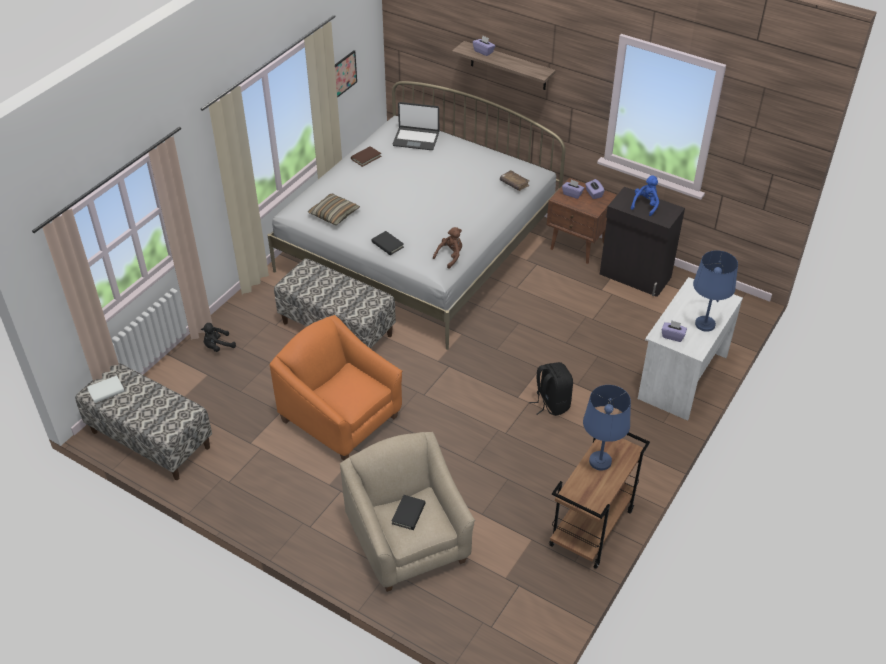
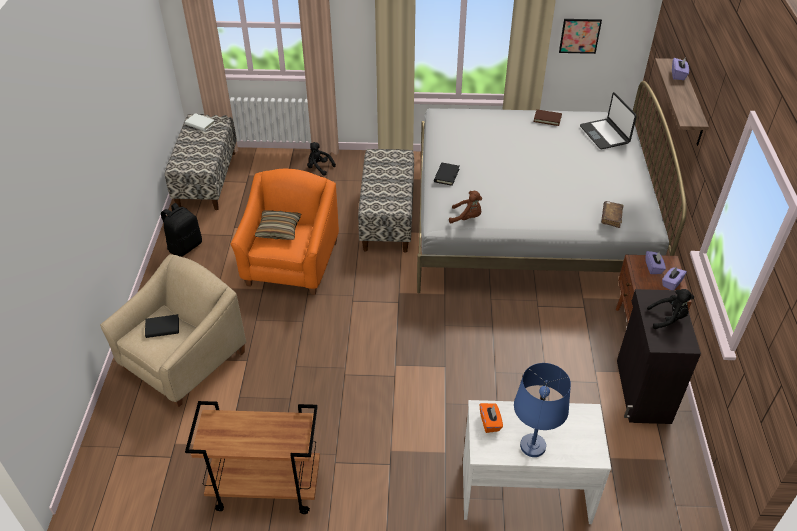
camera: 60 degrees right, 0 degrees up
(334, 214) = (456, 132): pillow -> pillow (278, 230)
(551, 403) = (405, 393): black backpack -> black backpack (185, 246)
(600, 462) = (268, 427): blue table lamp -> none
(645, 205) = (668, 318): blue plush toy -> black plush toy
(672, 336) = (490, 422): purple tissue box -> orange tissue box

